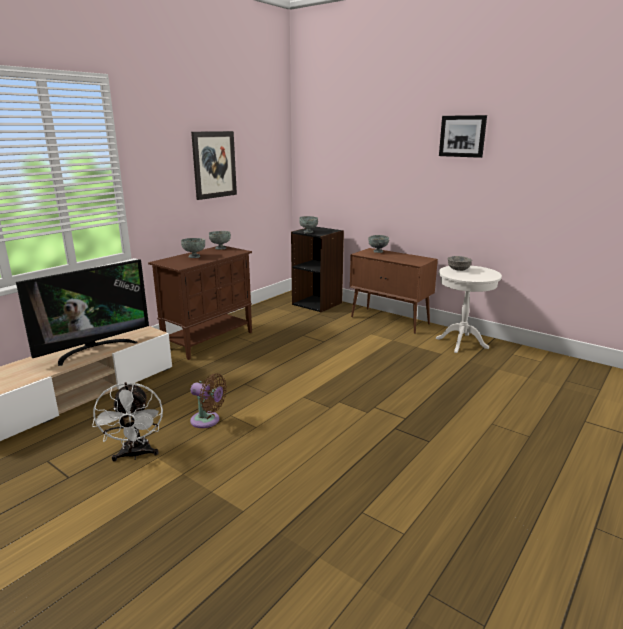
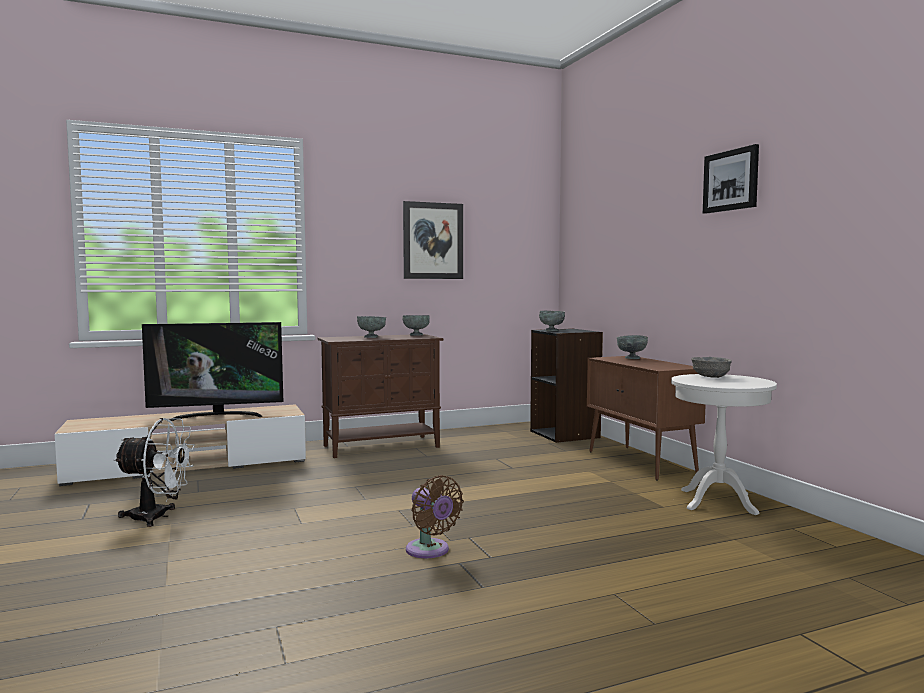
camera: 30 degrees right, 15 degrees down
(135, 455) = (158, 517): white fan -> white fan turned 105 degrees counterclockwise
(208, 421) = (265, 507): brown fan -> brown fan (430, 551)

